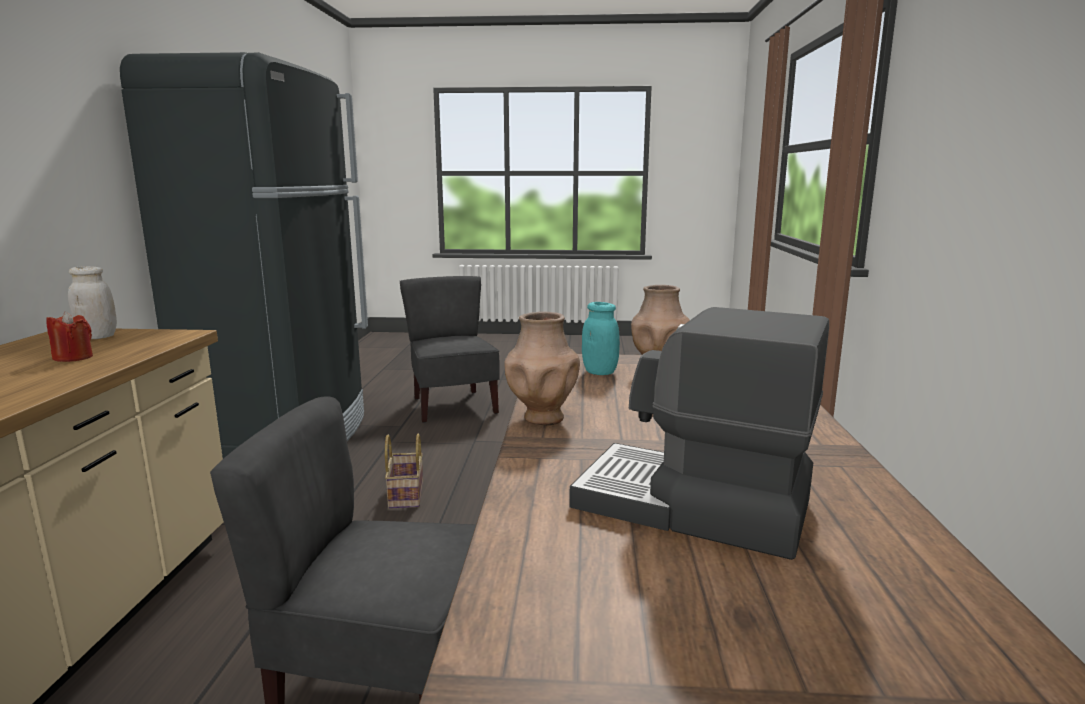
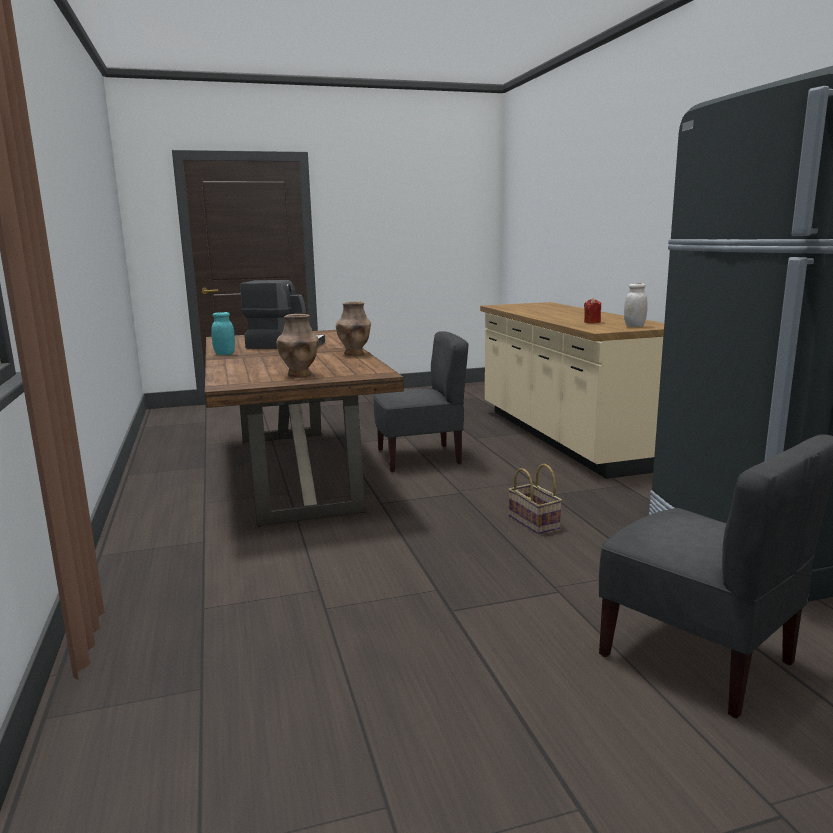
camera: 160 degrees right, 0 degrees up
(600, 372) = (340, 370): turquoise jar -> turquoise jar (224, 354)

